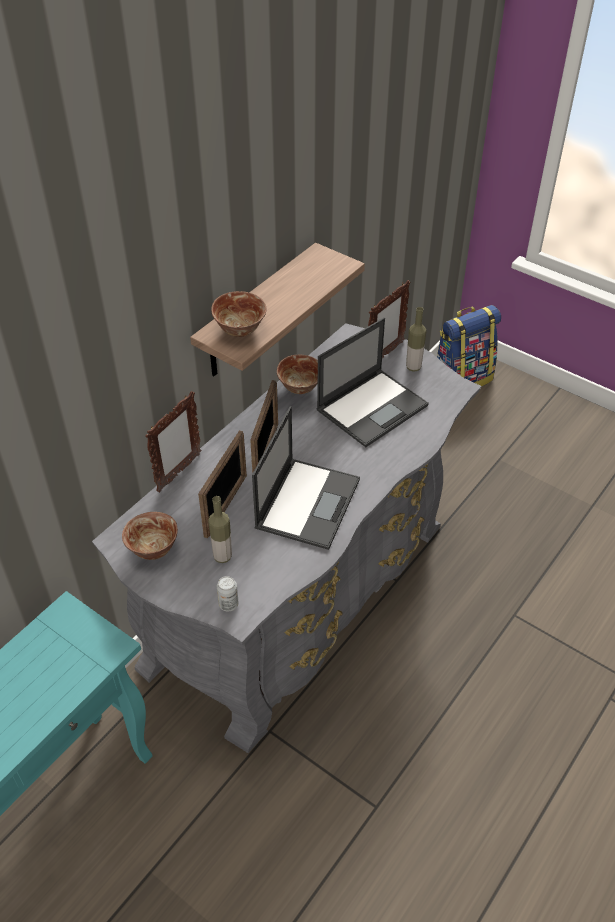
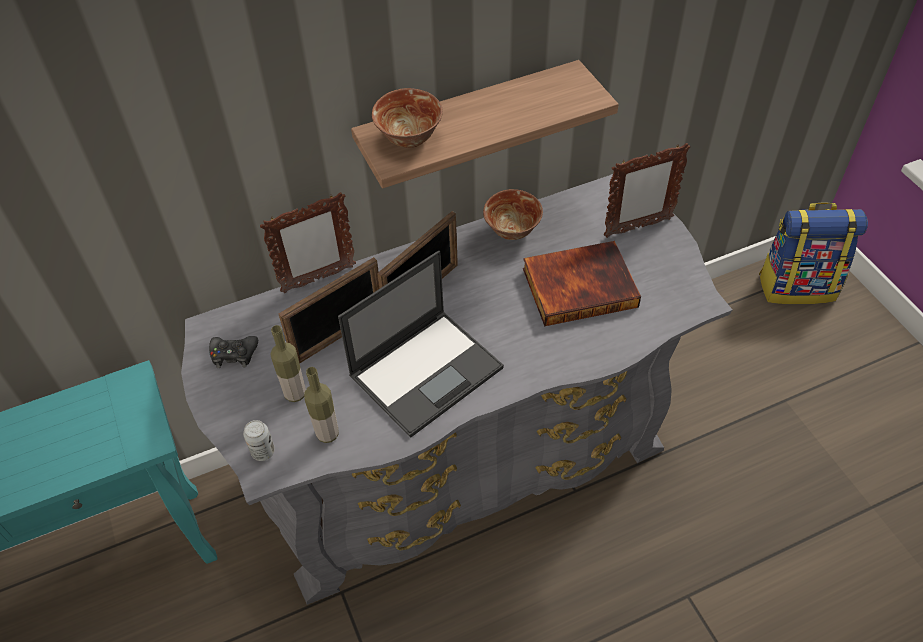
camera: 30 degrees right, 5 degrees up
(153, 549) = (234, 354): bowl -> black game controller
(373, 407) = (579, 285): laptop -> book
(413, 367) = (662, 255): bottle -> bottle (327, 434)

